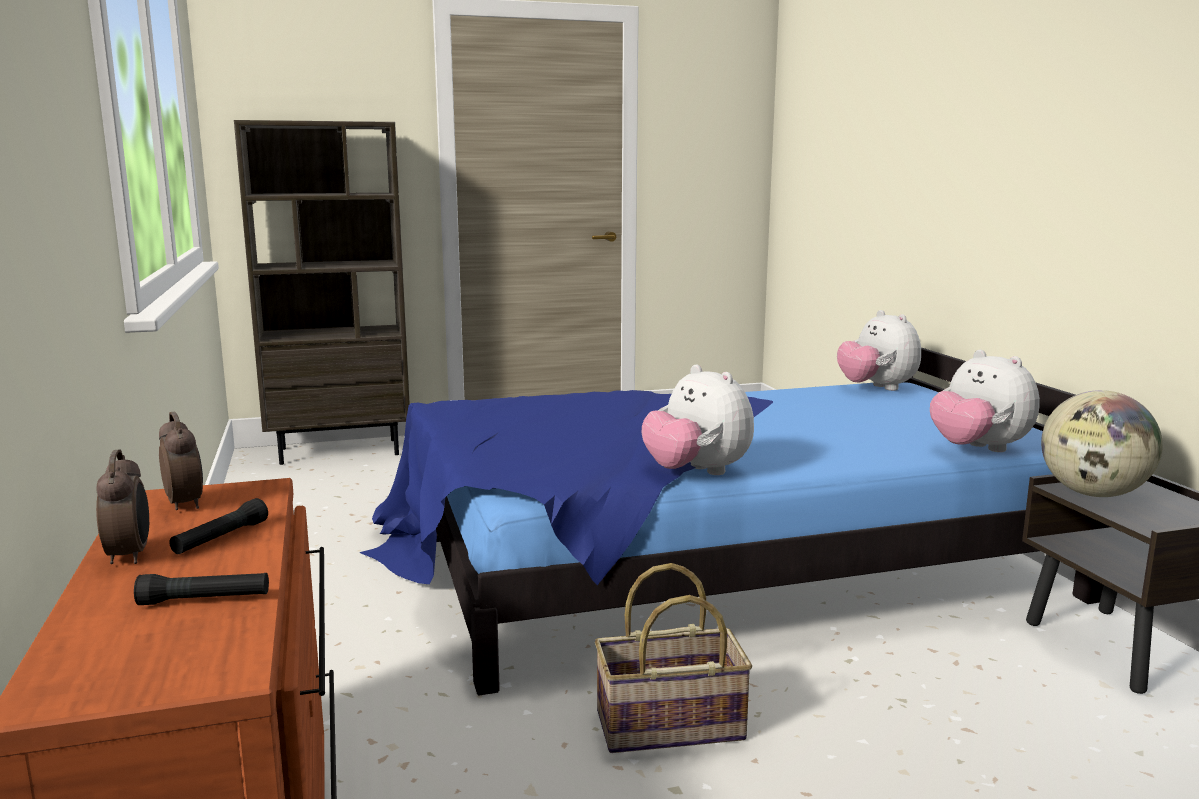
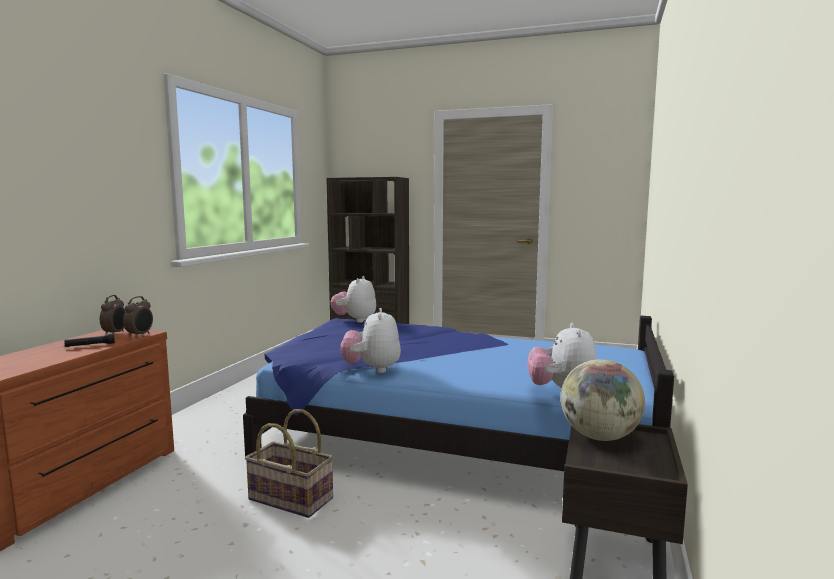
camera: 35 degrees right, 5 degrees down
(130, 555) = (58, 345): alarm clock -> alarm clock (140, 335)
(204, 600) = (34, 361): black flashlight -> none
(876, 388) = (599, 349): plush toy -> plush toy (355, 320)

